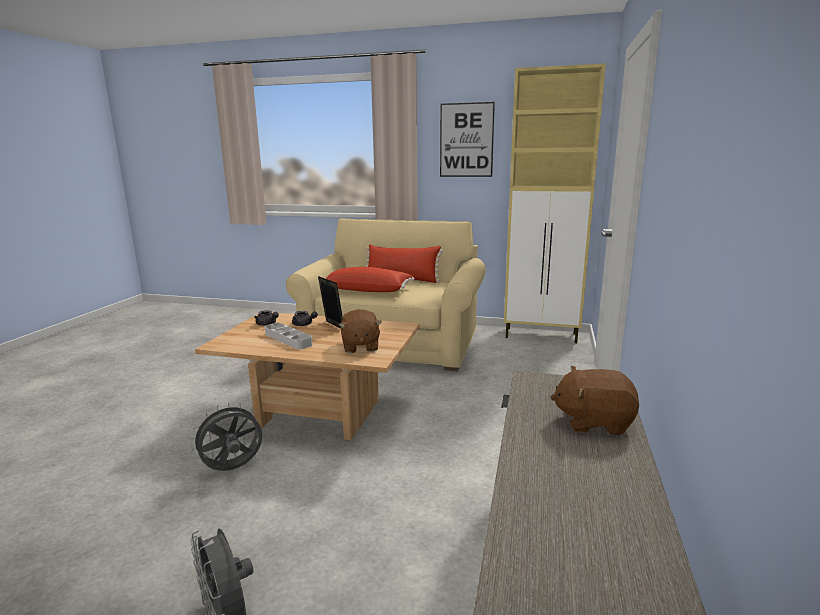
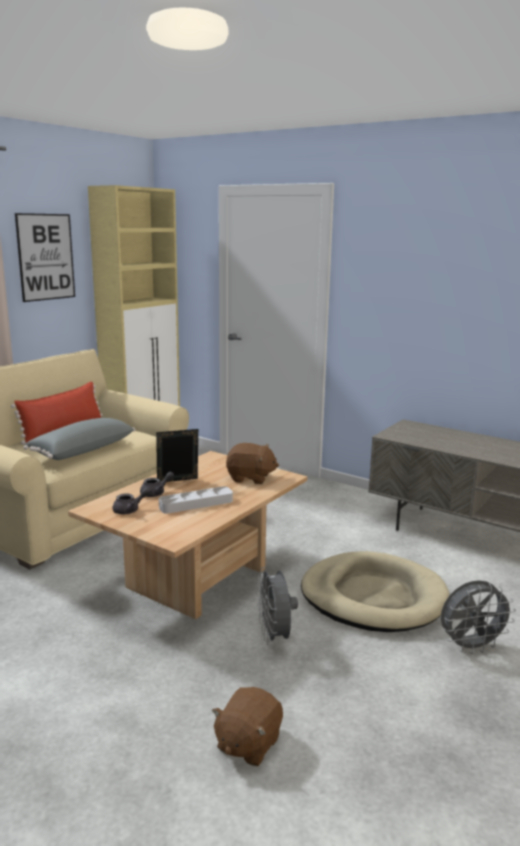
camera: 70 degrees left, 0 degrees up
(323, 517) = (373, 597): none -> beige dog bed
(369, 290) = (81, 450): red pillow -> grey pillow
(593, 422) = (450, 436): brown plush toy -> brown plush toy (247, 744)

